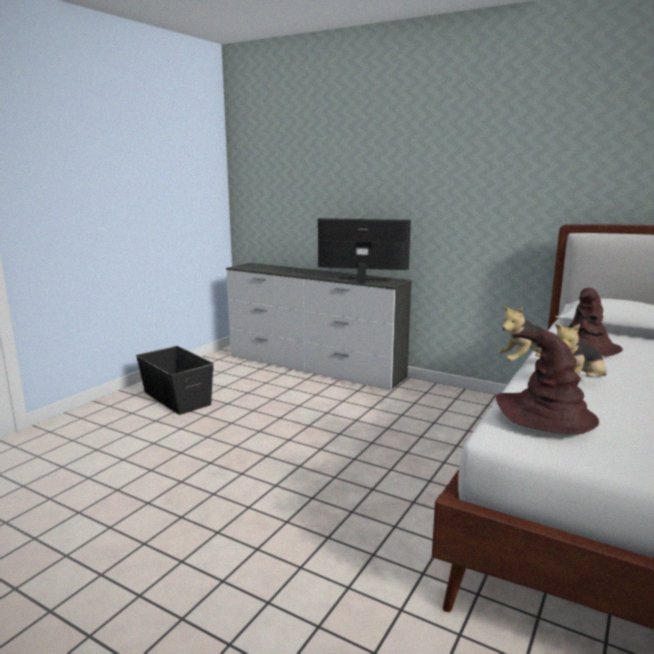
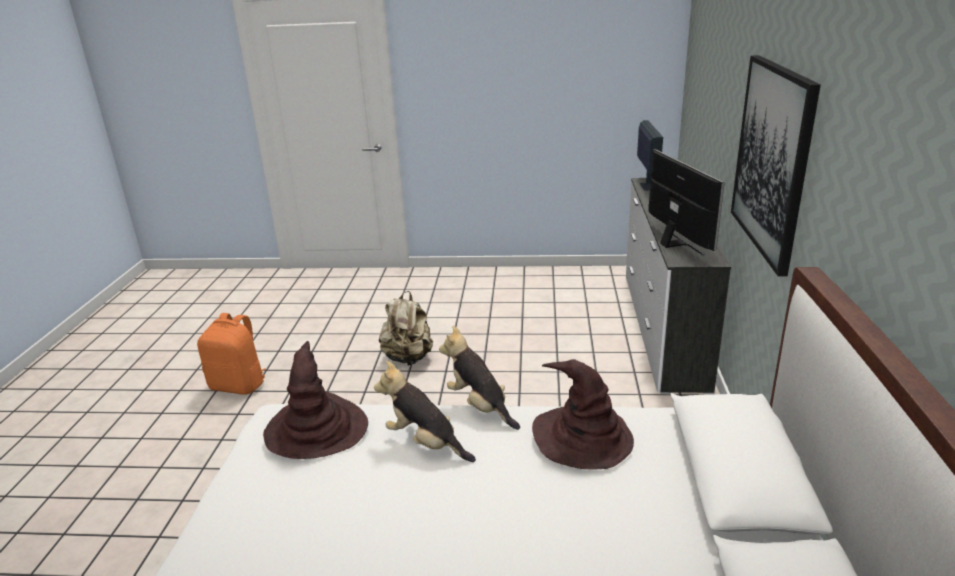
camera: 65 degrees right, 10 degrees up
(107, 607) = (239, 385): none -> orange backpack
(177, 398) = (508, 293): black storage box -> none
(218, 468) = (408, 358): none -> beige backpack
(252, 268) = (648, 186): none -> monitor
(454, 193) = (772, 159): none -> picture

